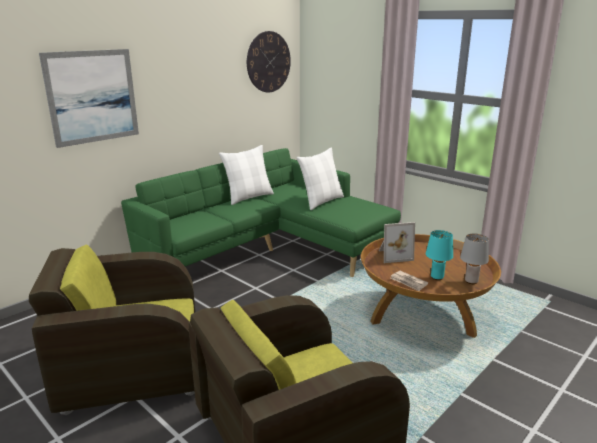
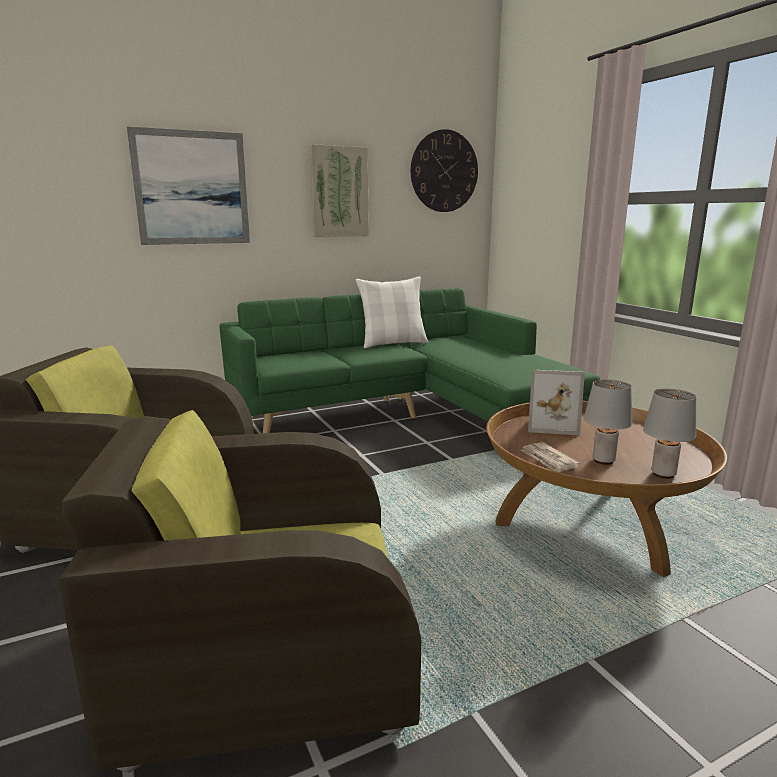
camera: 20 degrees right, 5 degrees down
(199, 86) = (339, 192): none -> picture
(321, 201) = (486, 355): white pillow -> none
(436, 277) = (603, 461): turquoise table lamp -> grey table lamp

